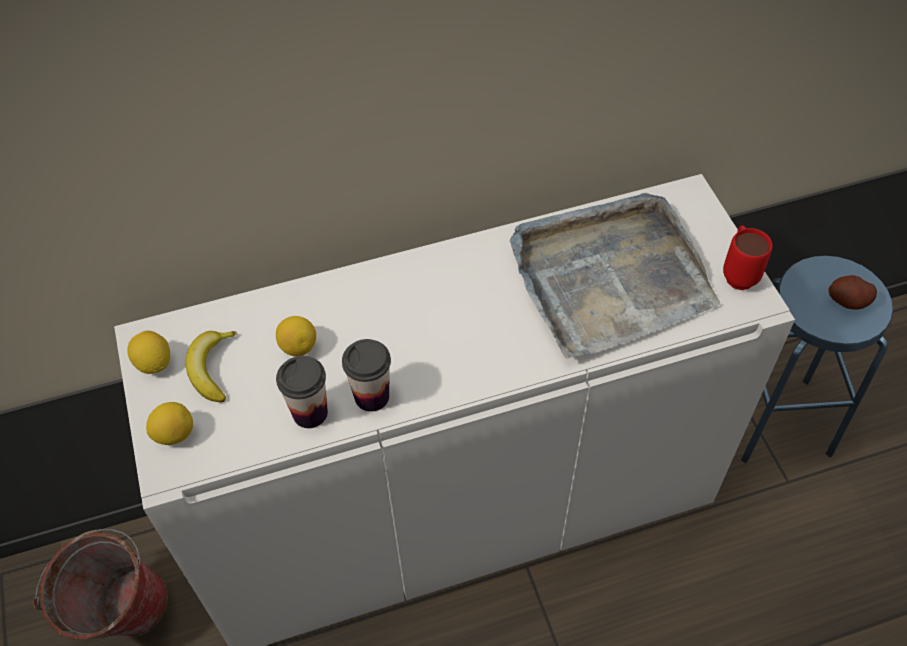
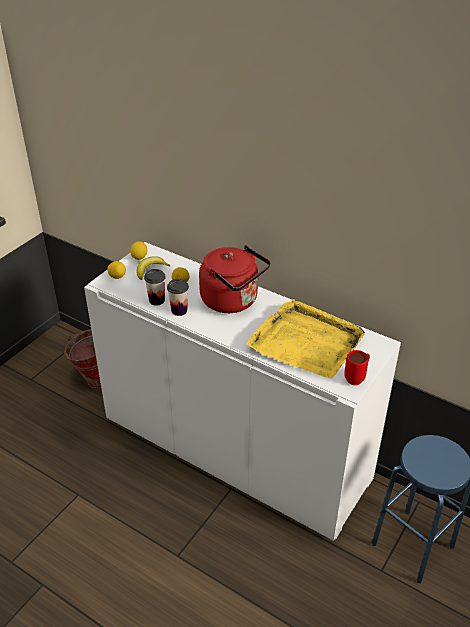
camera: 50 degrees right, 15 degrees down
(422, 306) = (233, 301): none -> red kettle
(609, 278) = (306, 342): grey tray -> yellow tray
(848, 301) = (440, 466): potato -> none

